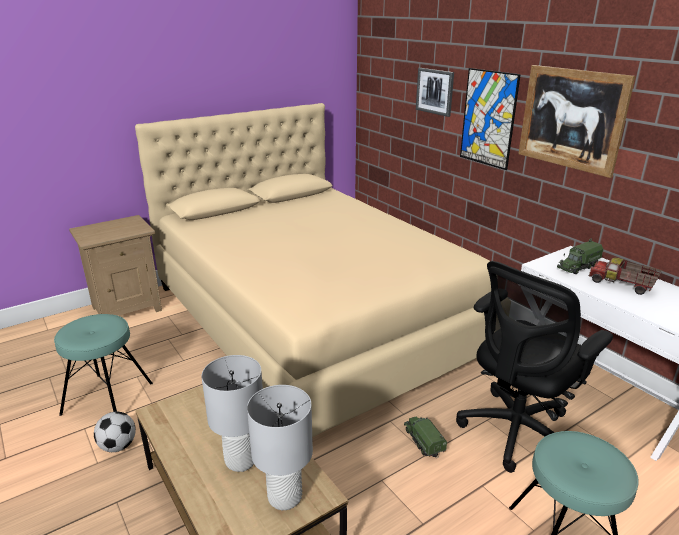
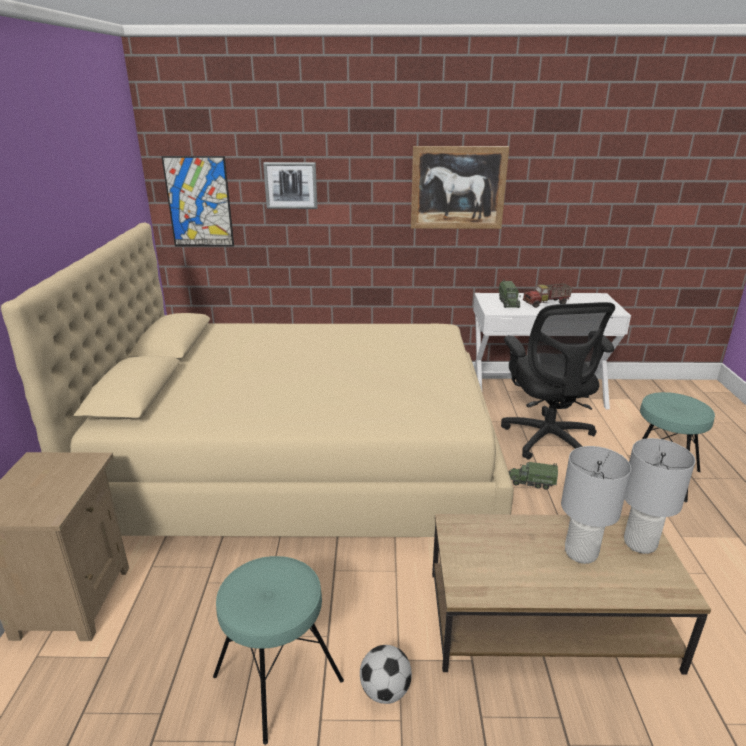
camera: 55 degrees left, 0 degrees up
(488, 118) = (368, 202): picture -> picture (199, 202)

